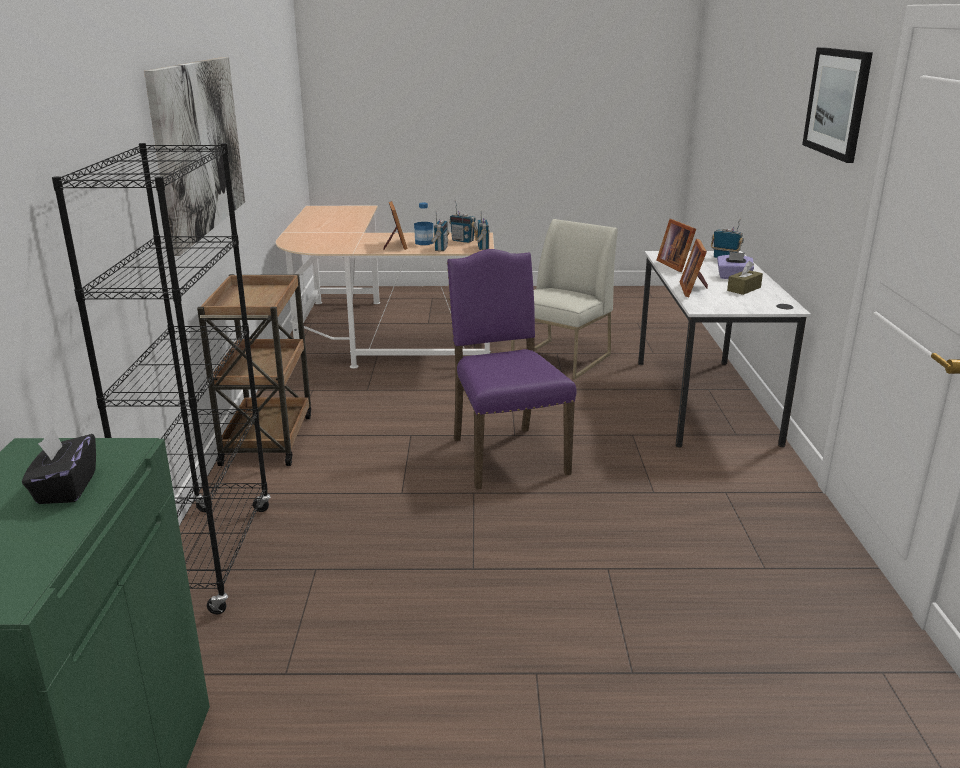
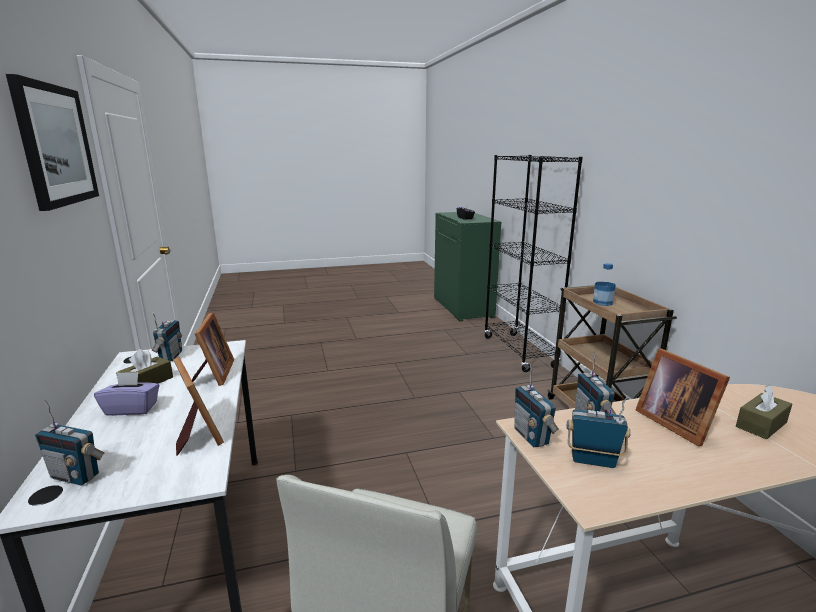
camera: 165 degrees right, 5 degrees down
(199, 147) = (677, 185): picture -> none
(350, 241) = (761, 424): none -> brown tissue box
(424, 242) = (646, 440): bottle -> bottle (602, 302)
(505, 454) = (405, 430): purple chair -> none
(750, 305) = (170, 356): none -> radio

